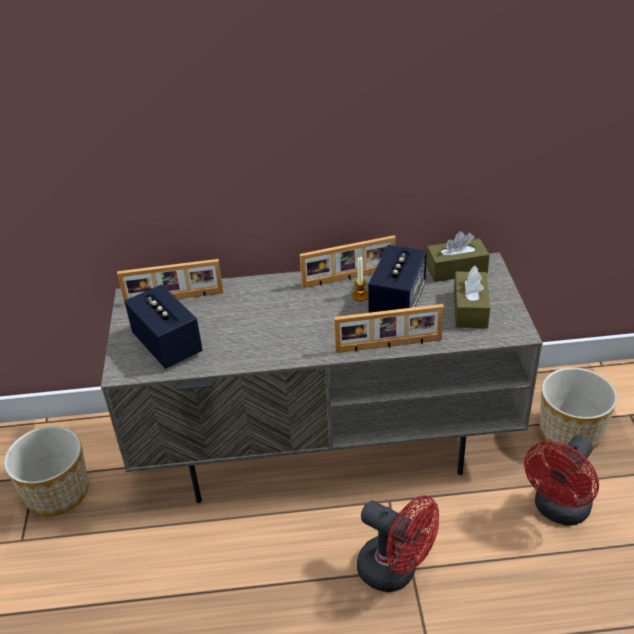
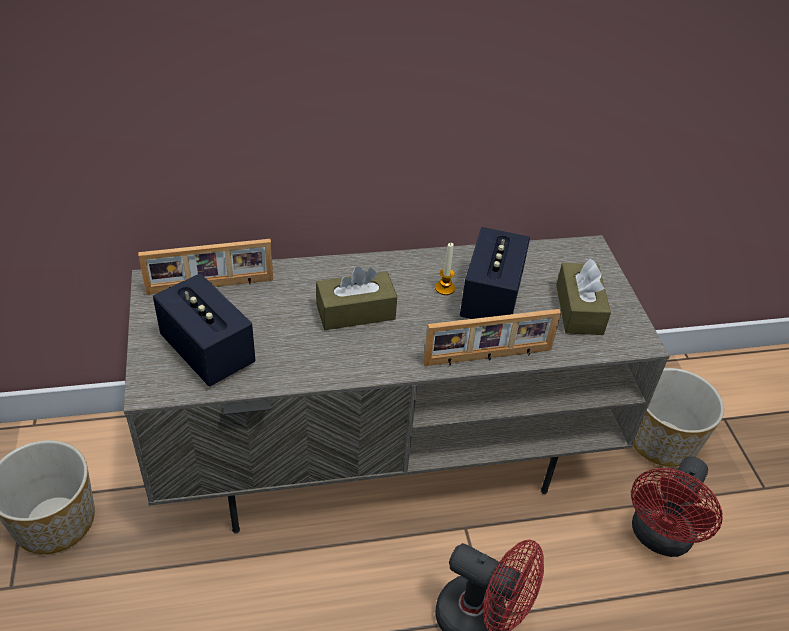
camera: 10 degrees left, 5 degrees up
(349, 278) = (428, 264): picture frame -> none
(456, 269) = (555, 256): brown tissue box -> brown tissue box (355, 312)

